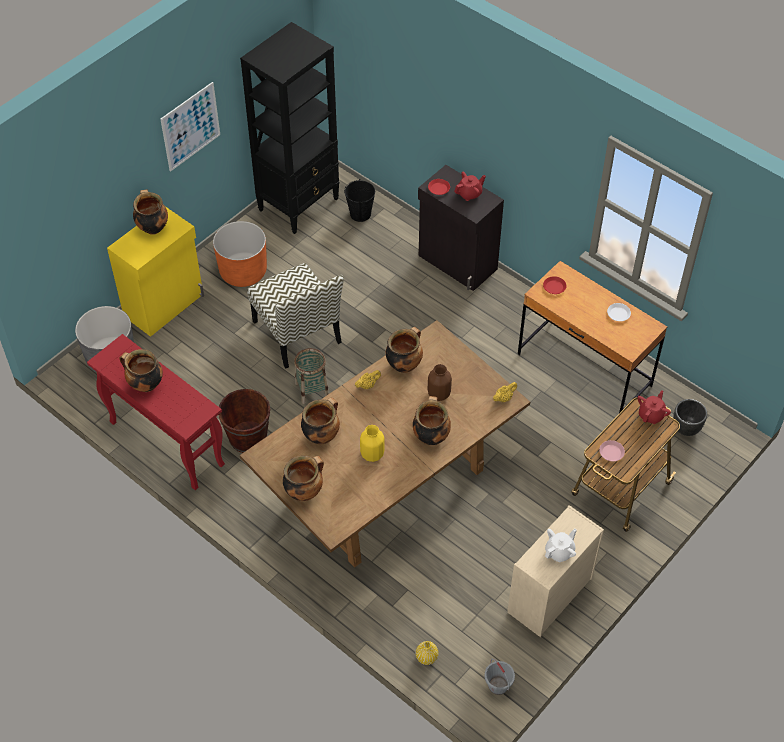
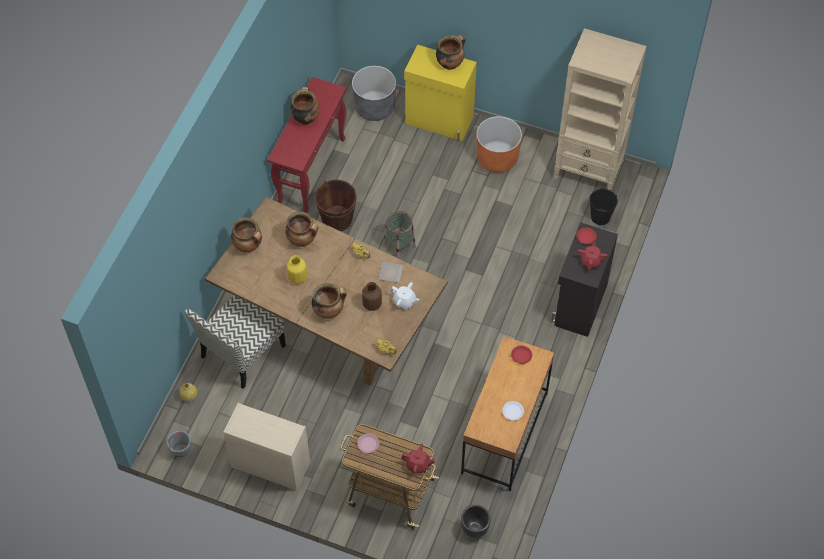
camera: 70 degrees right, 5 degrees up
(190, 126) = (524, 34): picture -> none
(298, 333) = (451, 216): chair -> chair (242, 352)
(299, 204) = (589, 170): black bookcase -> beige bookcase
(404, 364) = (392, 272): cooking pot -> plate
(469, 194) = (591, 261): red teapot -> red teapot turned 120 degrees counterclockwise
(559, 551) = (259, 430): white teapot -> white teapot (404, 301)

